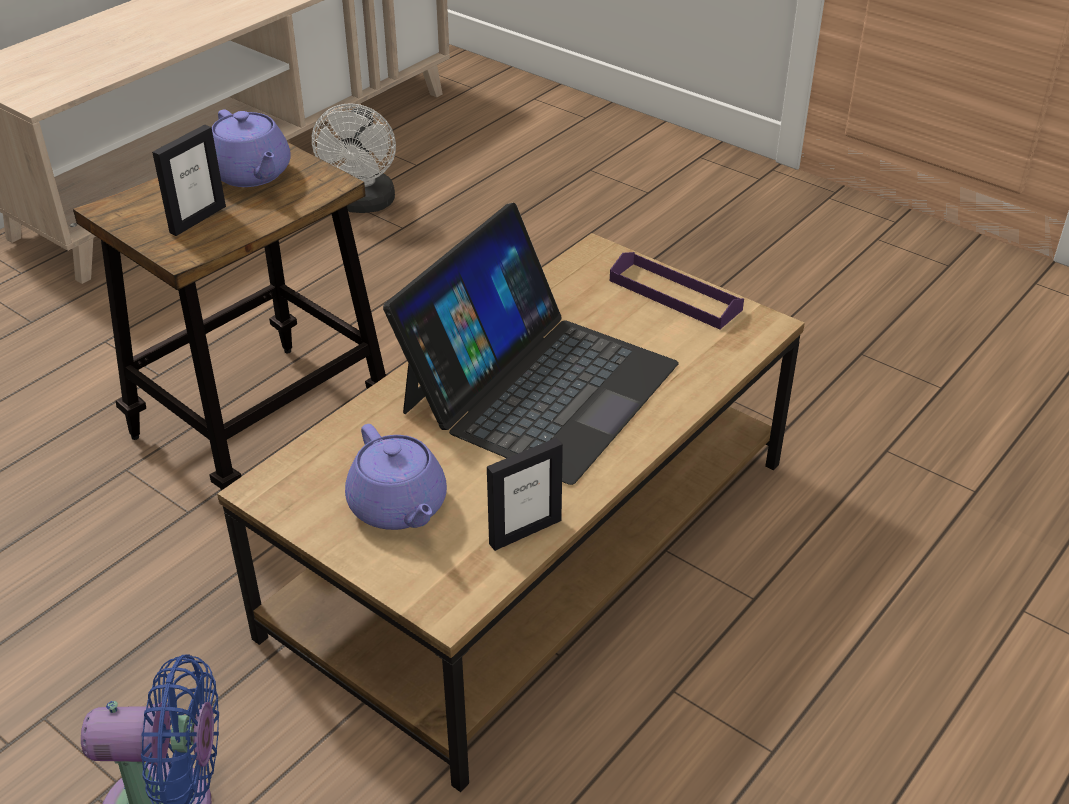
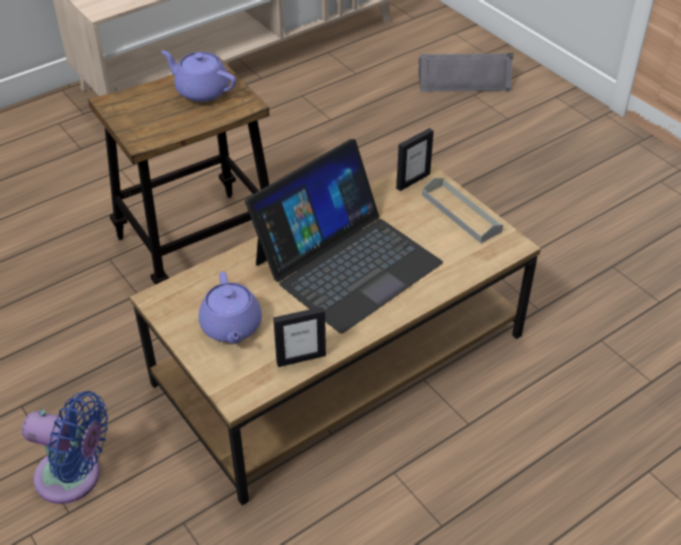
camera: 15 degrees right, 5 degrees up
(197, 219) = (158, 118): picture frame -> picture frame (413, 181)
(251, 174) = (201, 90): purple teapot -> purple teapot turned 135 degrees clockwise
(364, 205) = (311, 98): white fan -> none
(569, 153) = (463, 80): none -> grey speaker
(675, 295) = (461, 213): purple tray -> grey tray

